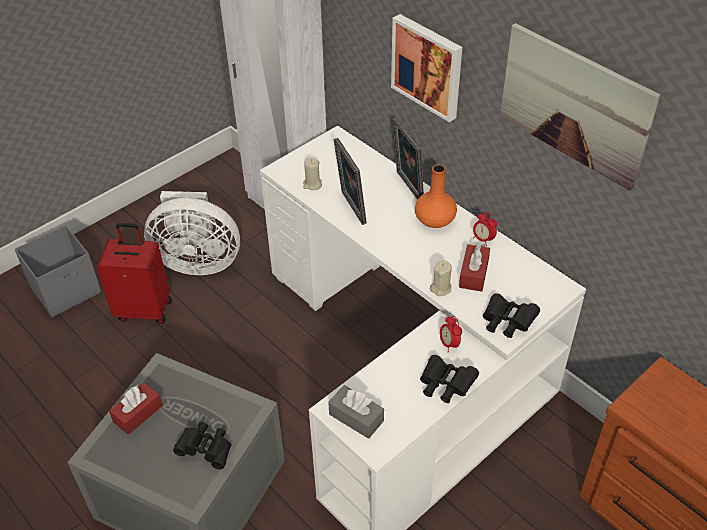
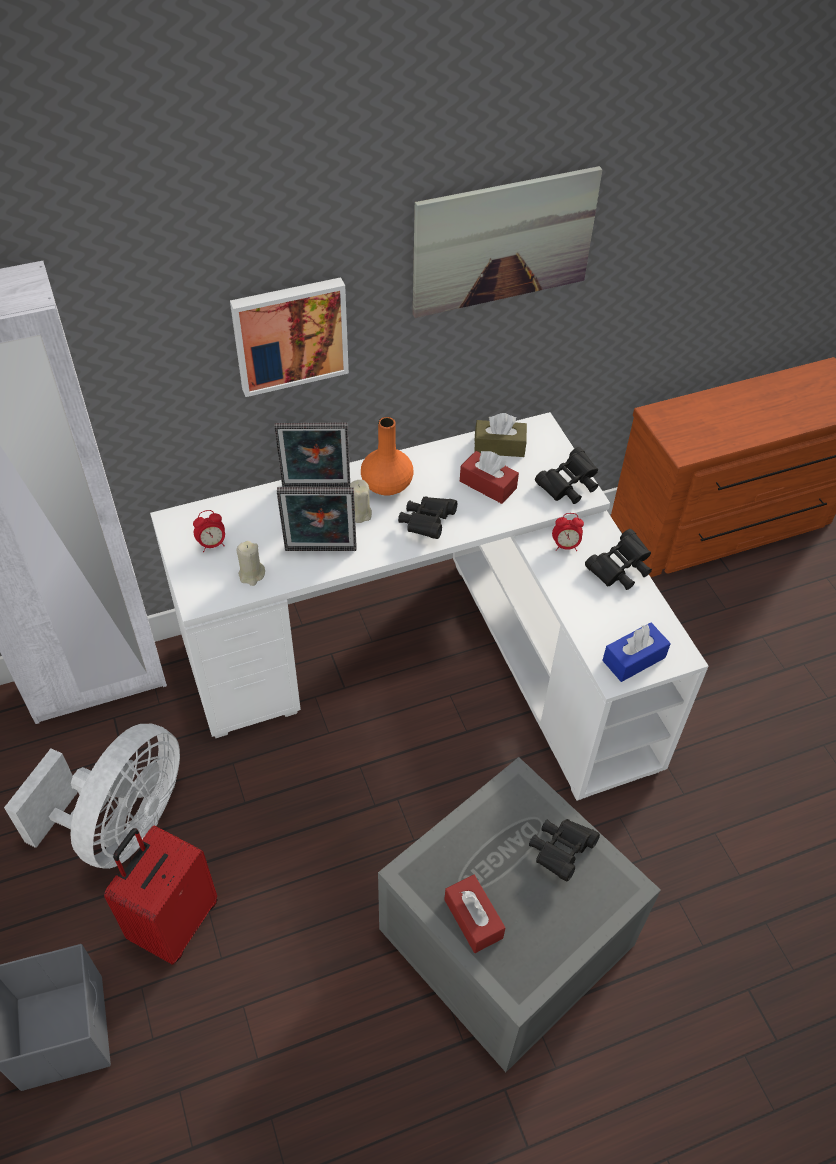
camera: 70 degrees left, 5 degrees up
(356, 417) = (634, 659): grey tissue box -> blue tissue box
(411, 252) = (427, 523): none -> black binoculars
(441, 288) = (495, 519): beige candle -> beige candle (359, 513)
(483, 239) = (440, 457): alarm clock -> alarm clock (212, 544)
(521, 269) = (499, 446): none -> brown tissue box

